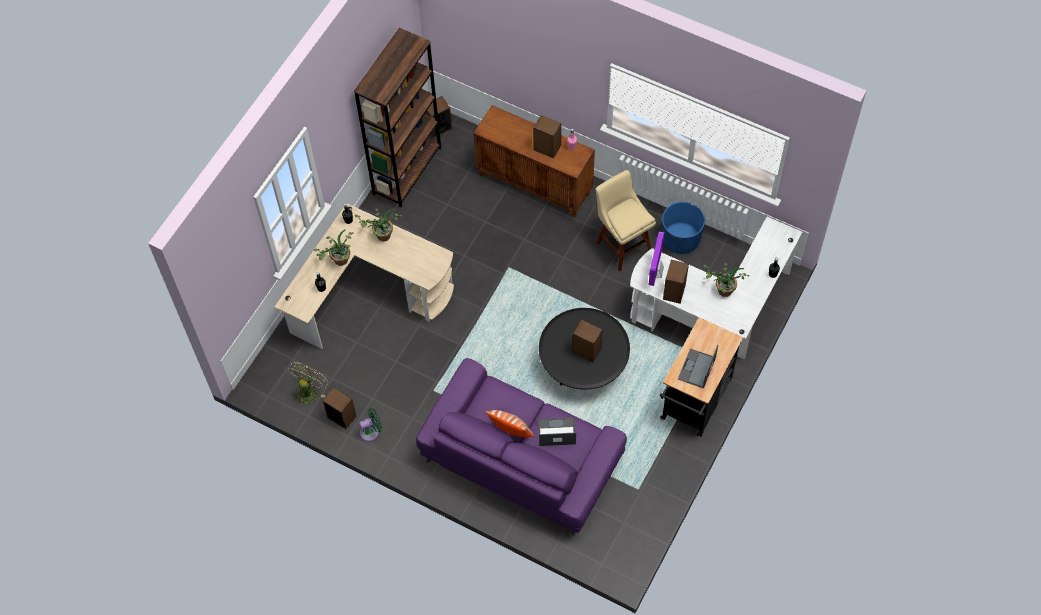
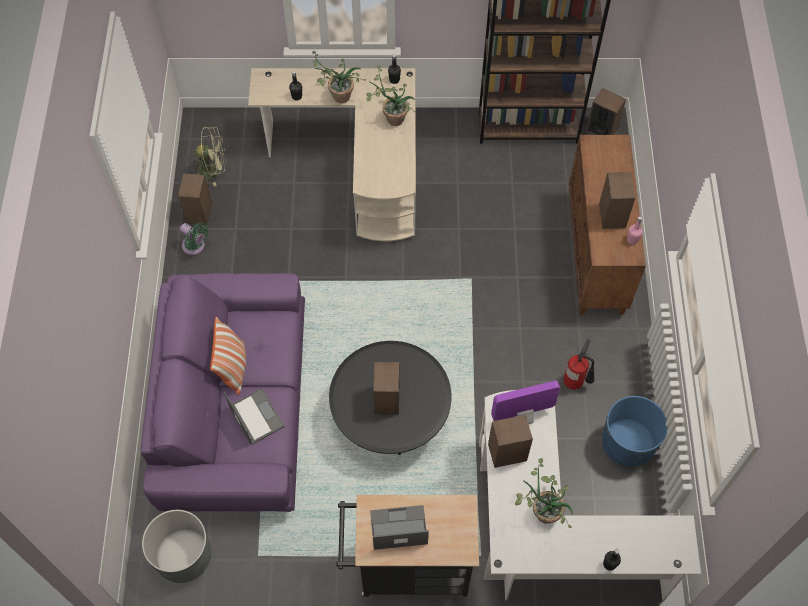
camera: 60 degrees right, 0 degrees up
(614, 535) = (184, 556): none -> grey planter
(622, 245) = (576, 382): beige stool -> fire extinguisher

